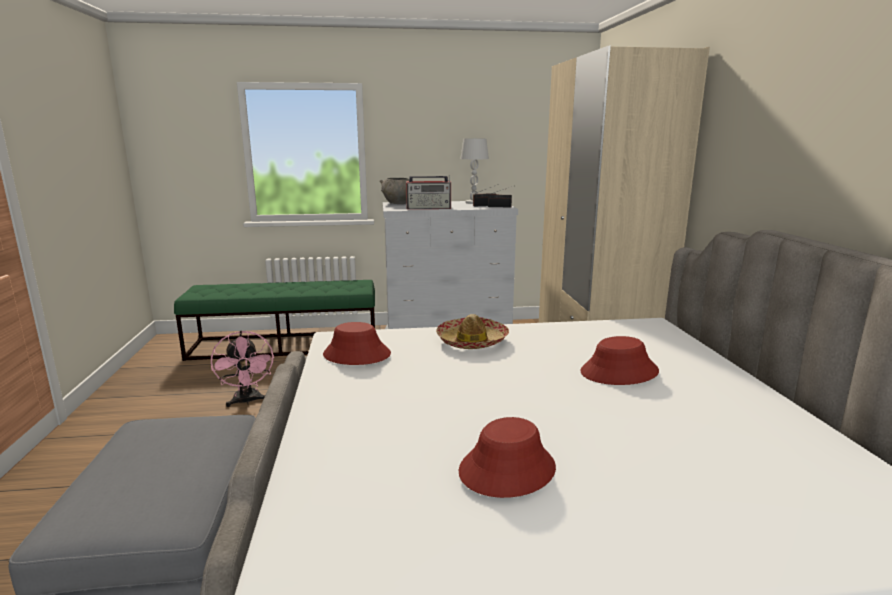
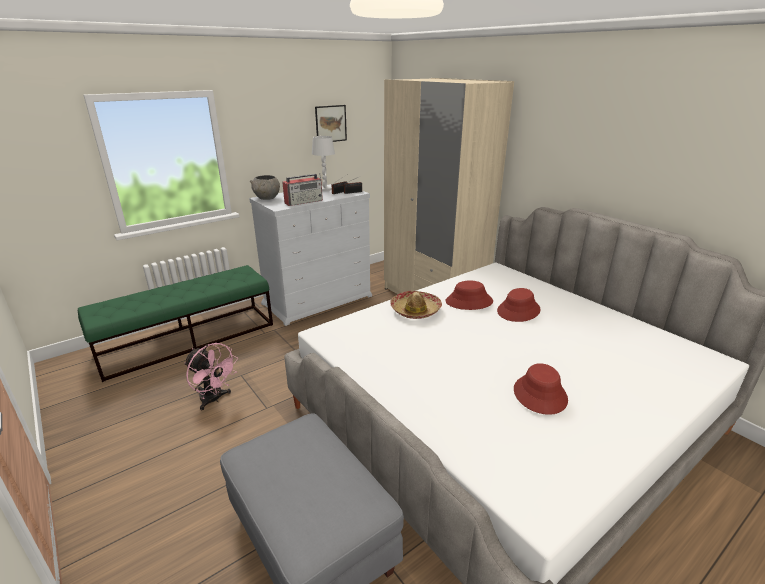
camera: 30 degrees left, 10 degrees up
(356, 355) = (357, 344): red hat -> red hat (469, 302)
(503, 130) = (331, 124): none -> picture

